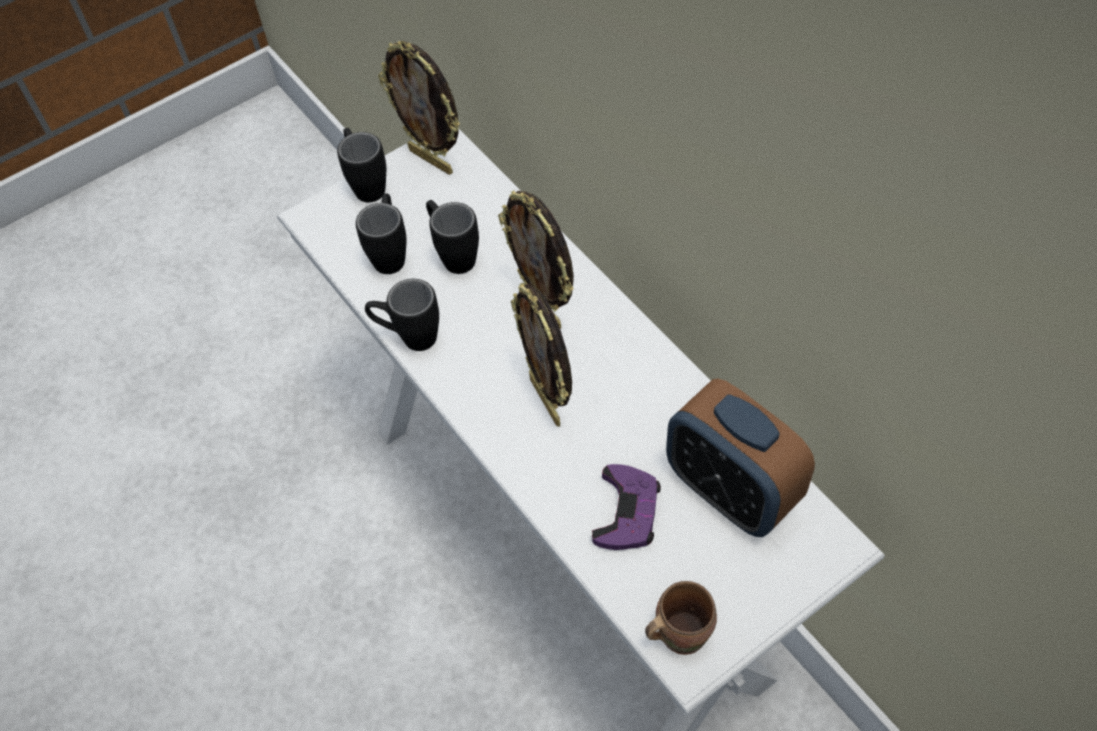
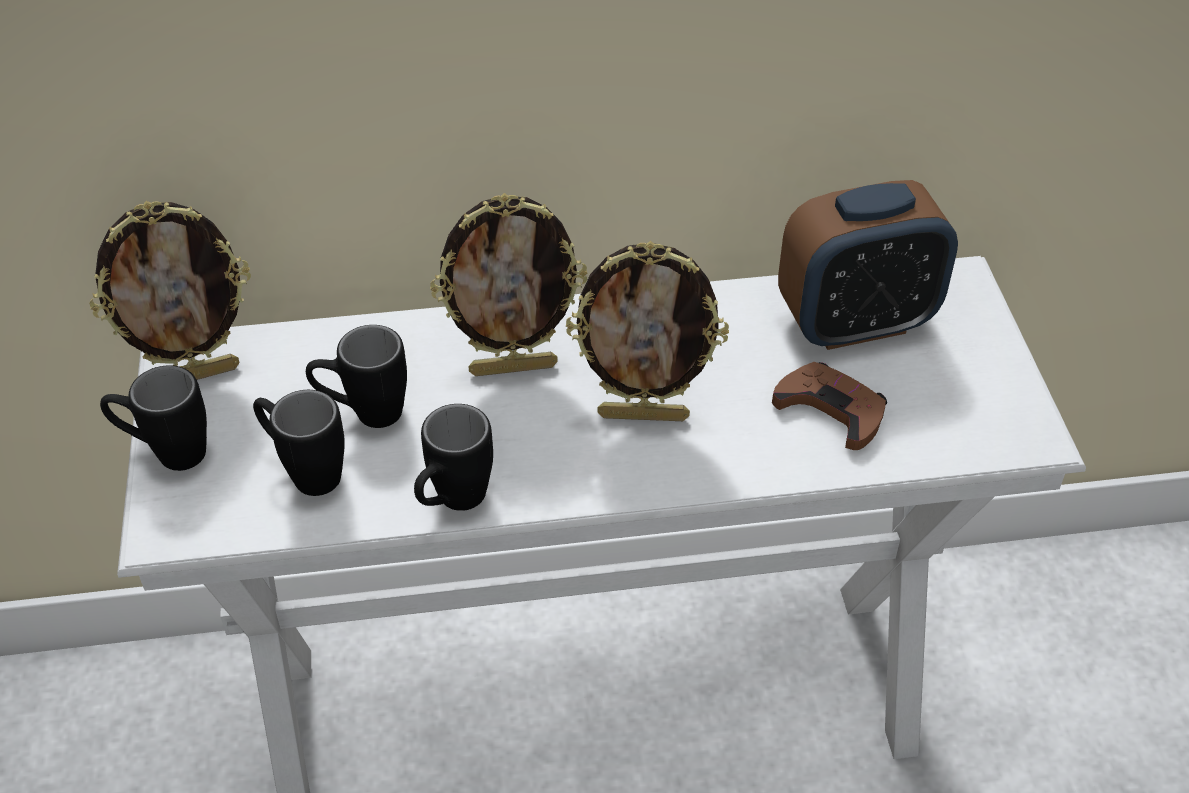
camera: 65 degrees left, 10 degrees down
(626, 512) = (831, 410): purple game controller -> brown game controller
(679, 631) = (996, 429): brown mug -> none

